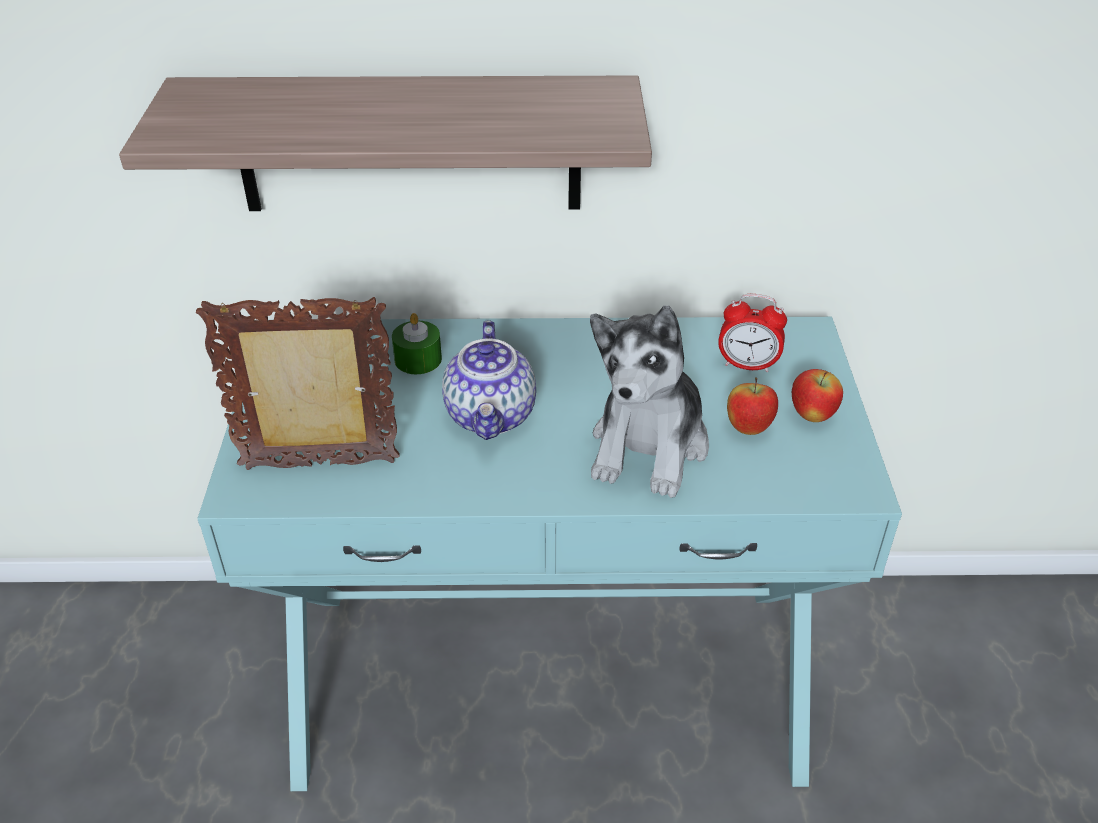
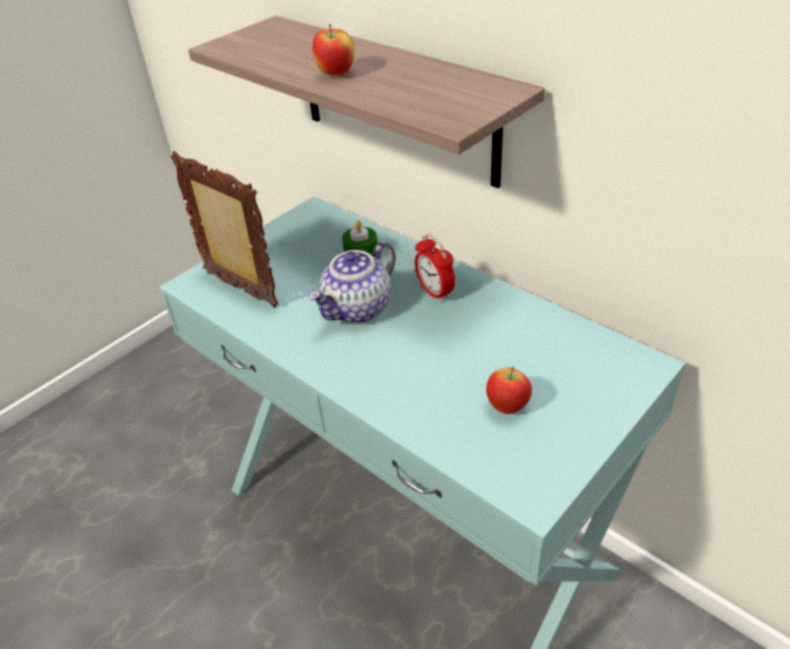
camera: 45 degrees right, 0 degrees up
(649, 446) = (425, 380): plush toy -> none
(747, 365) = (565, 363): alarm clock -> alarm clock (435, 292)
(812, 416) = (567, 425): apple -> apple (336, 74)

